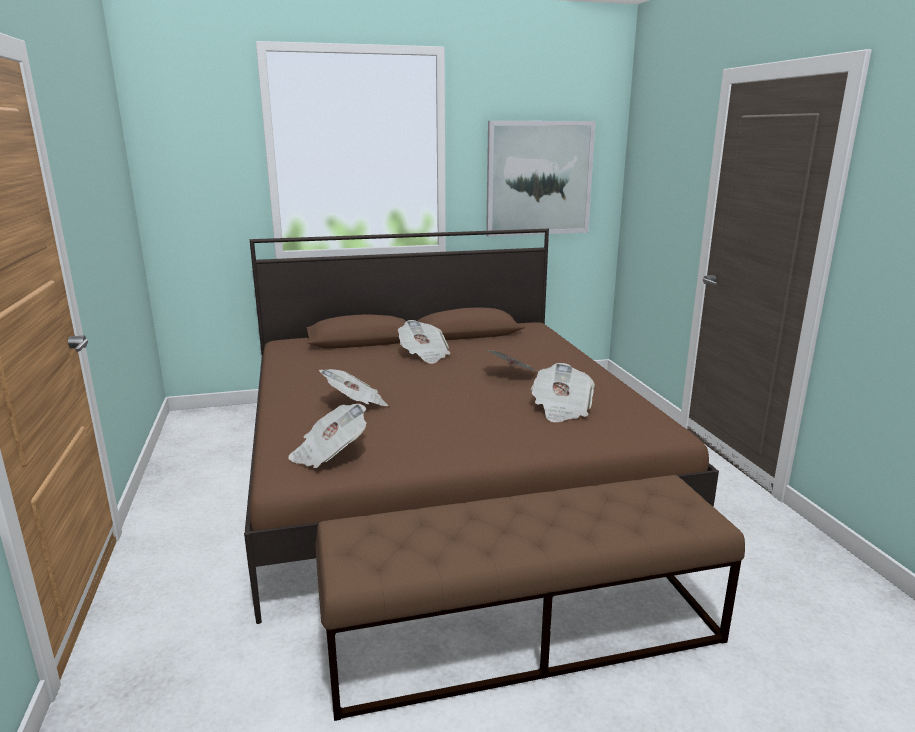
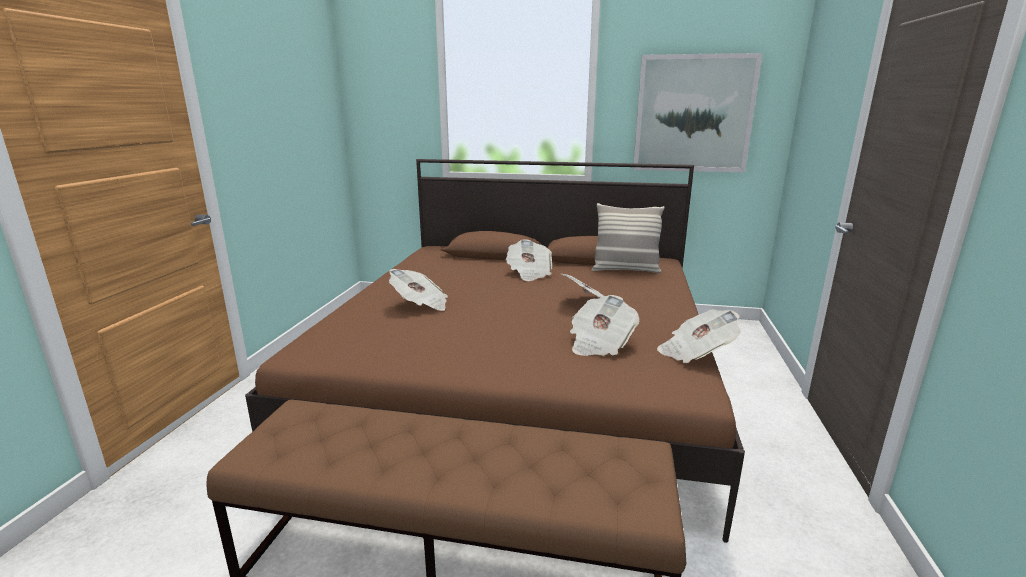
camera: 25 degrees right, 0 degrees up
(329, 454) = (348, 342): newspaper -> newspaper (695, 353)
(510, 339) = (625, 270): none -> pillow

